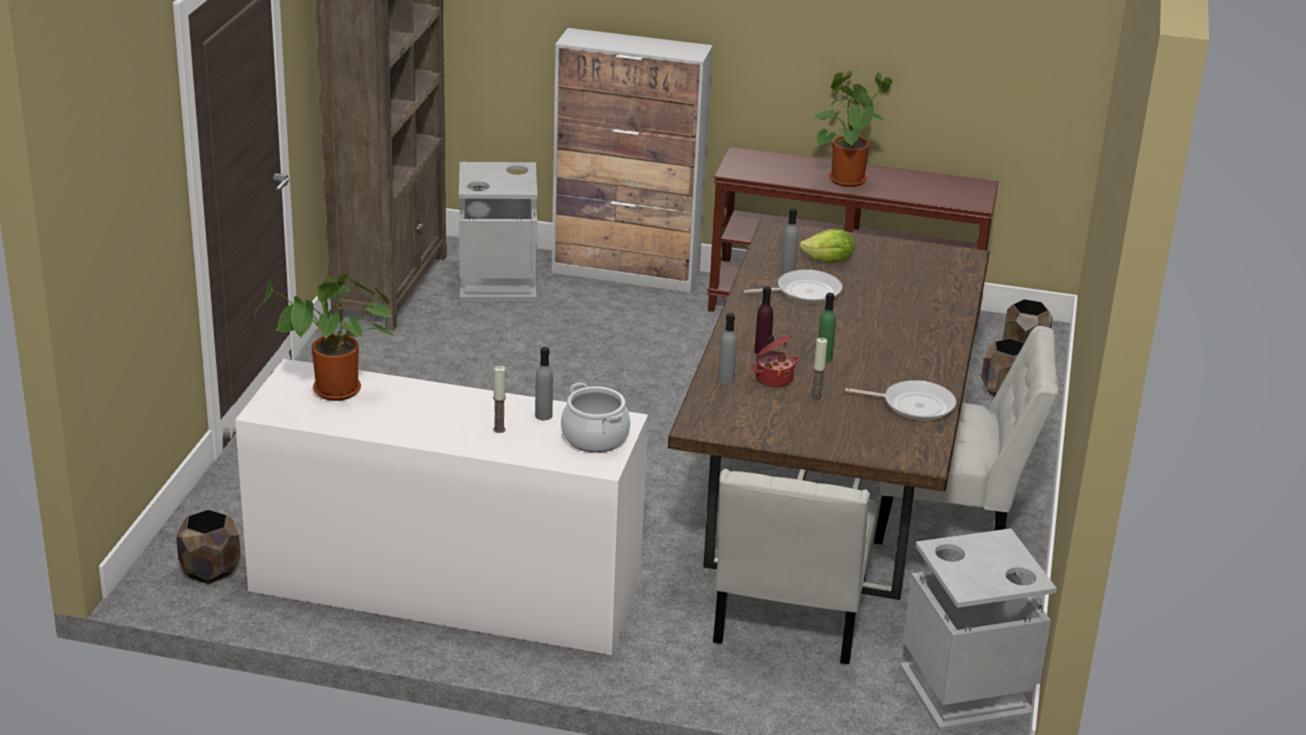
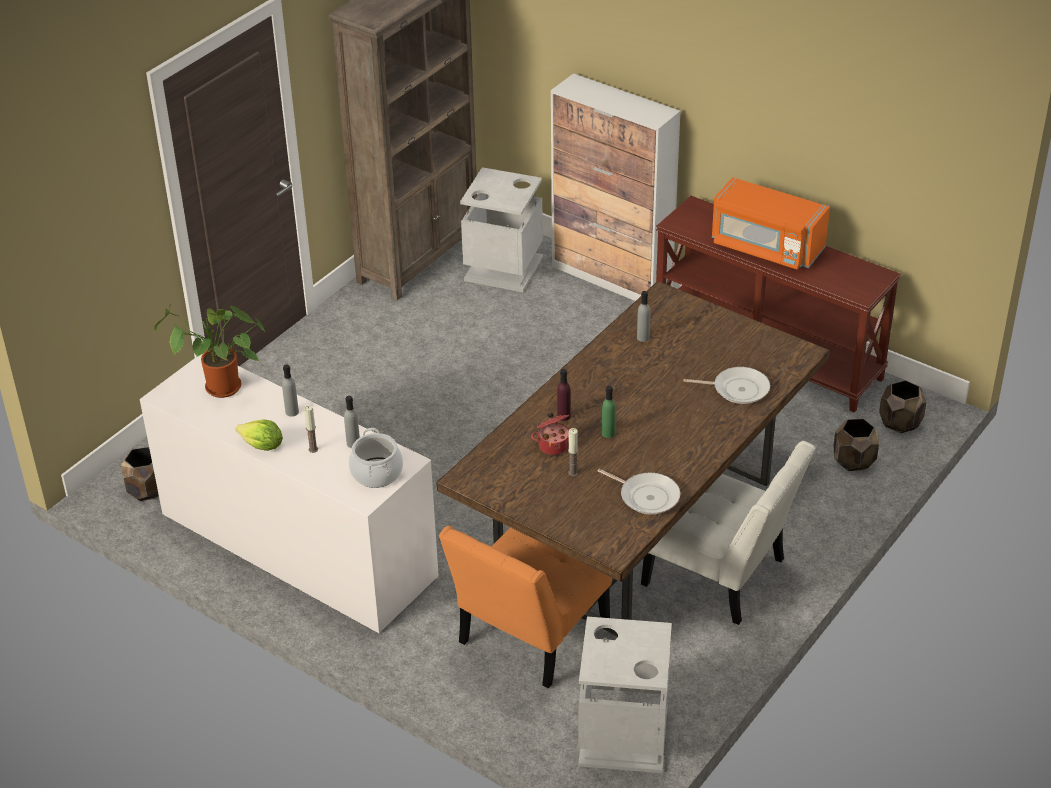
camera: 25 degrees right, 10 degrees up
(726, 379) = (516, 438): grey bottle -> grey bottle (292, 412)
(788, 619) = (528, 636): white chair -> orange chair
(804, 292) = (640, 363): frying pan -> frying pan (737, 389)
(828, 261) = (683, 335): lettuce -> lettuce (262, 446)
(845, 178) = (766, 247): potted plant -> orange microwave

